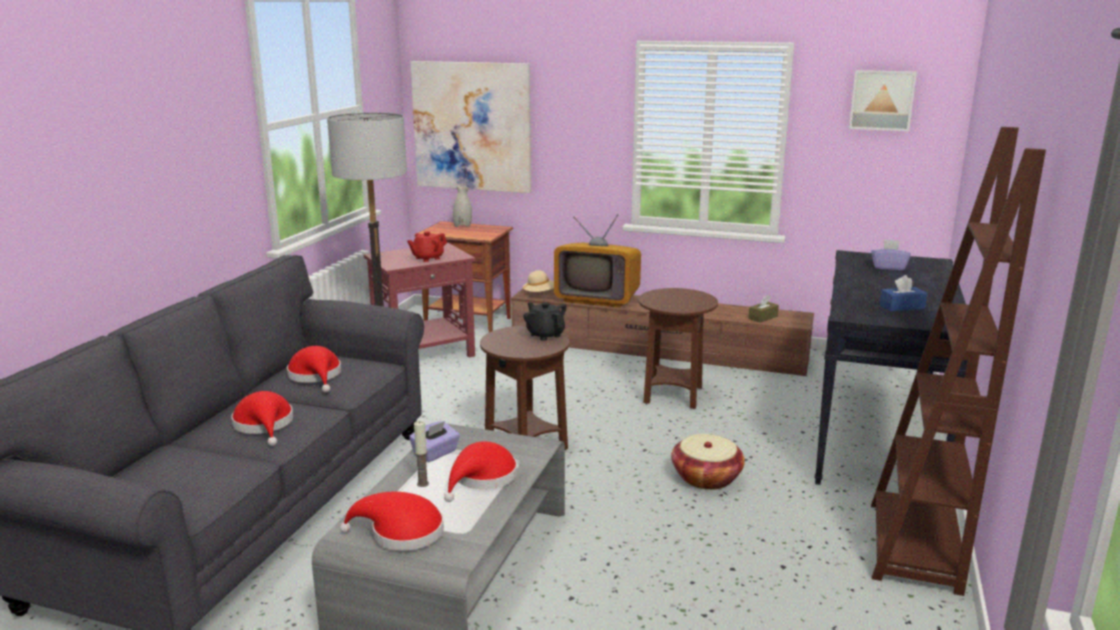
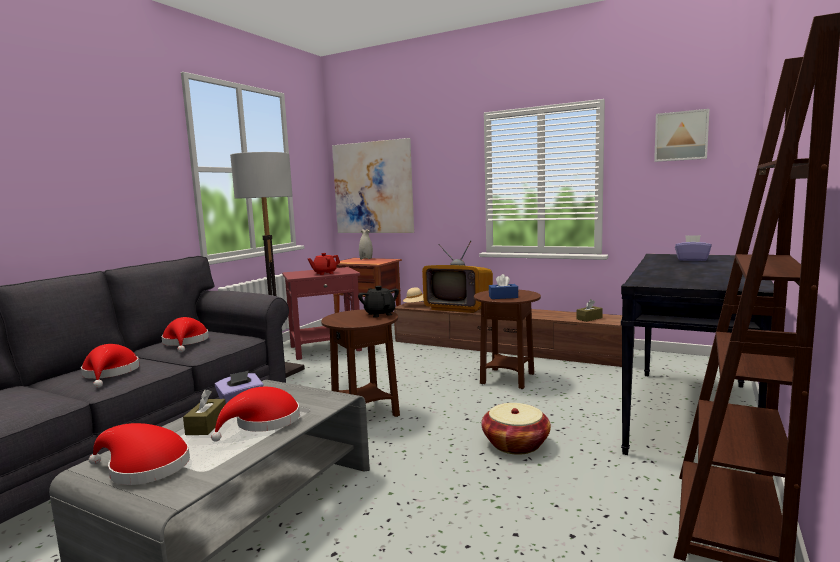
camera: 10 degrees right, 10 degrees down
(423, 484) = (206, 425): candle -> brown tissue box
(902, 307) = (700, 278): blue tissue box -> blue tissue box (503, 297)

